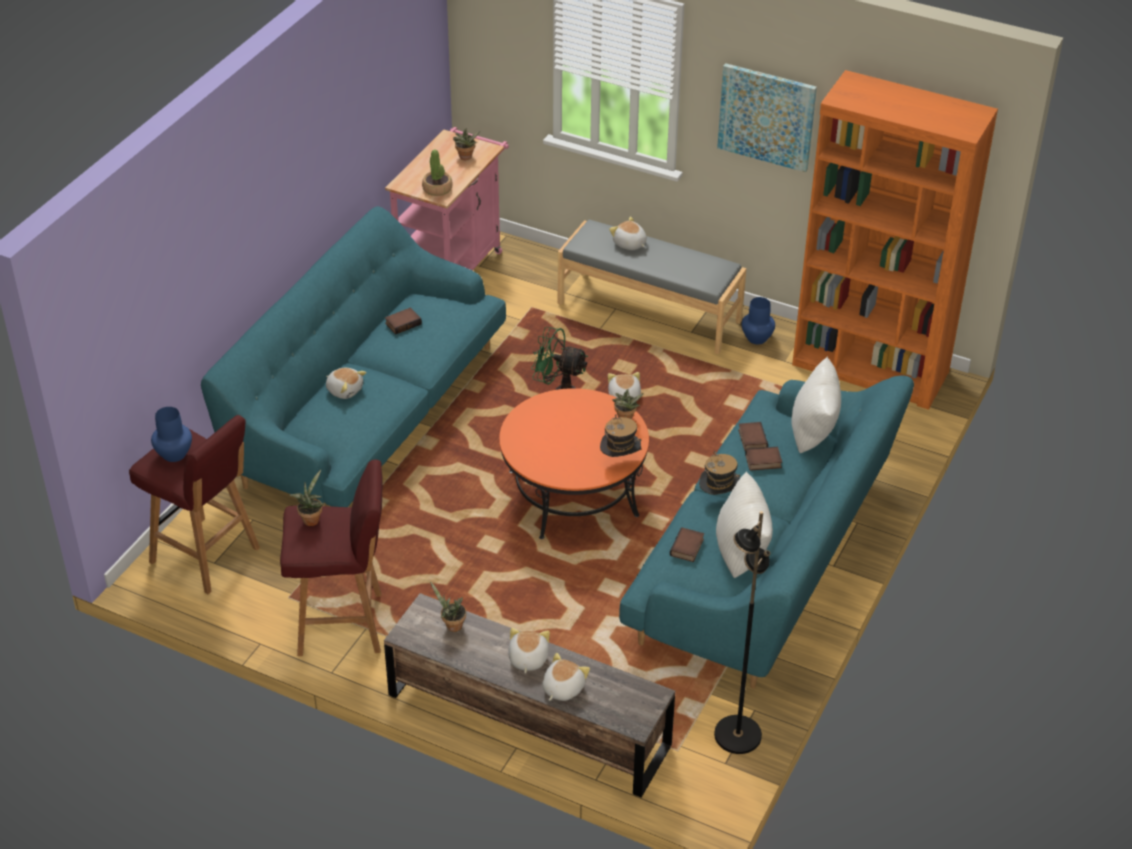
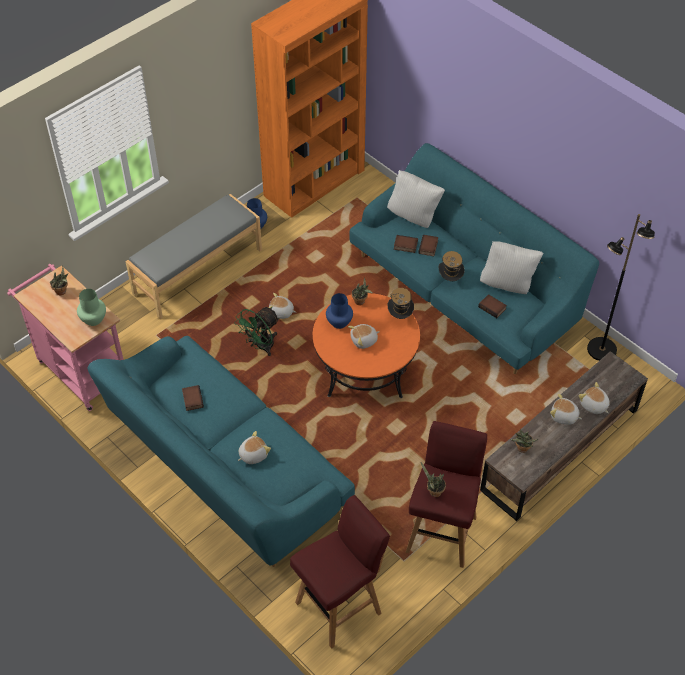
camera: 70 degrees left, 10 degrees up
(173, 454) = (326, 567): blue vase -> blue vase (339, 322)
(437, 189) = (94, 319): potted plant -> green vase
(629, 244) = (173, 243): plush toy -> plush toy (364, 340)
(767, 116) = (207, 93): picture -> none

